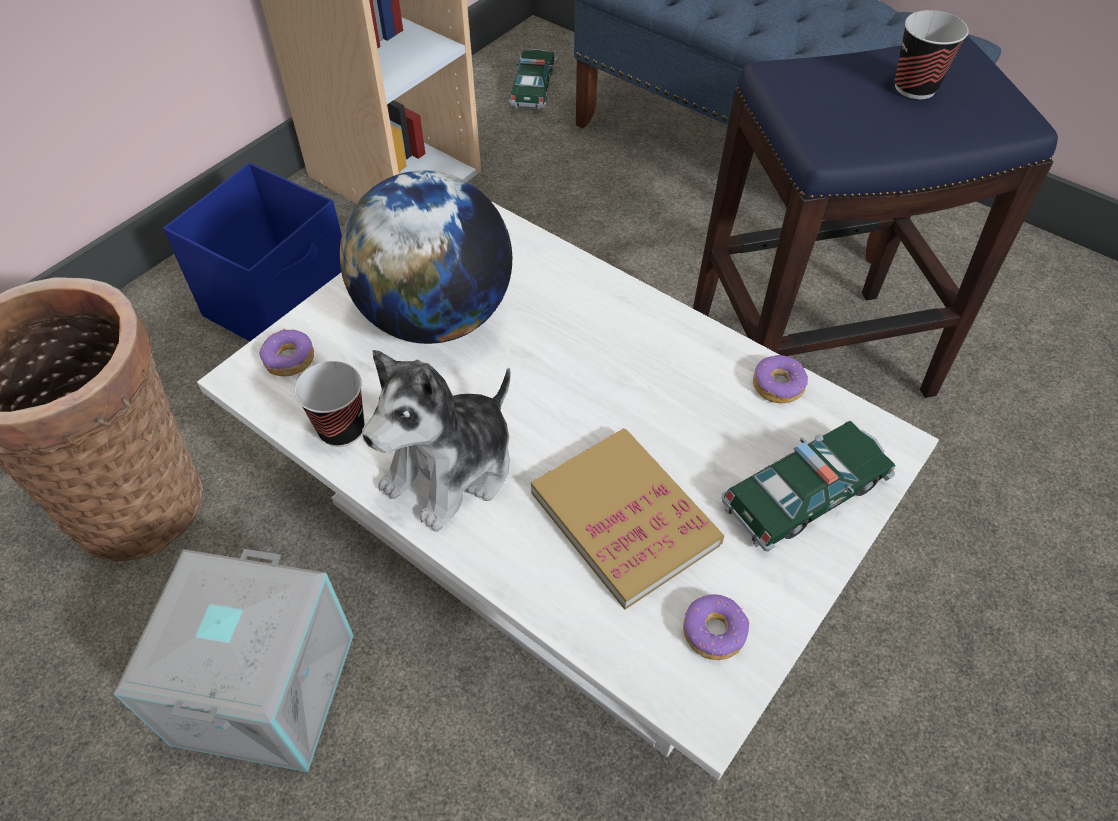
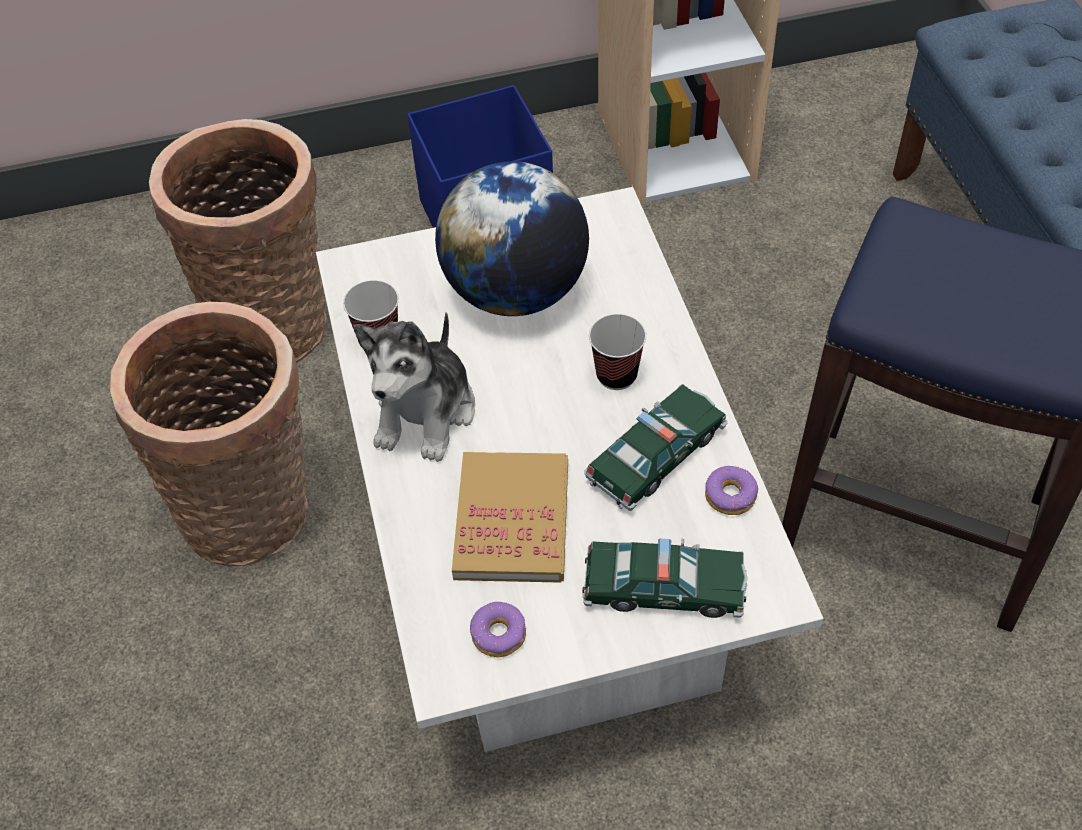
camera: 40 degrees right, 0 degrees up
(262, 686) = (254, 511): grey storage box -> basket
(289, 360) = (386, 268): donut -> none
(452, 469) = (426, 413): plush toy -> plush toy turned 60 degrees counterclockwise
(533, 87) = (884, 114): toy car -> toy car (656, 456)
(915, 87) = (1022, 293): cup -> cup (616, 375)

